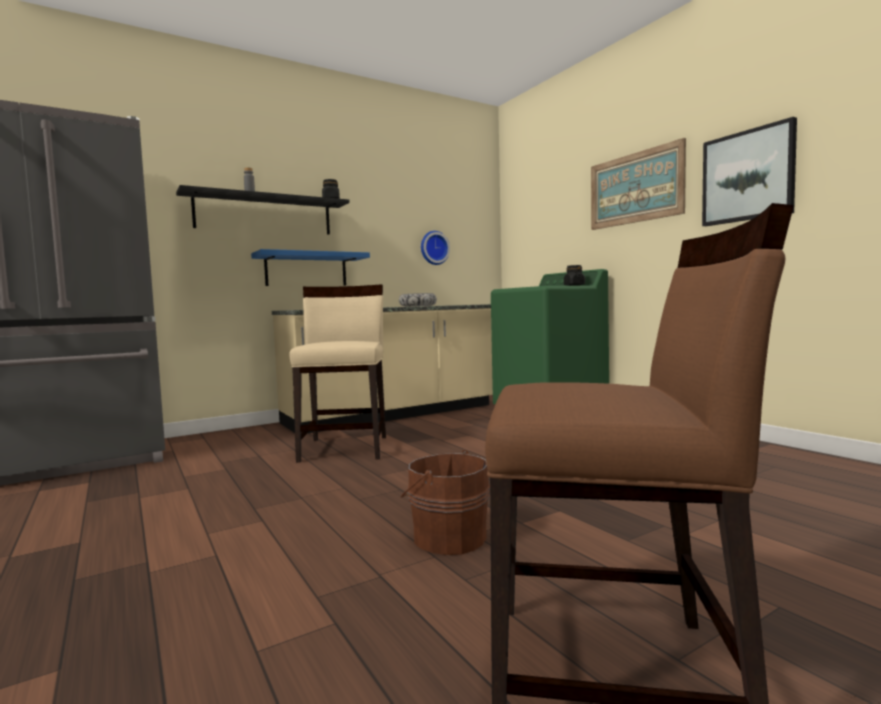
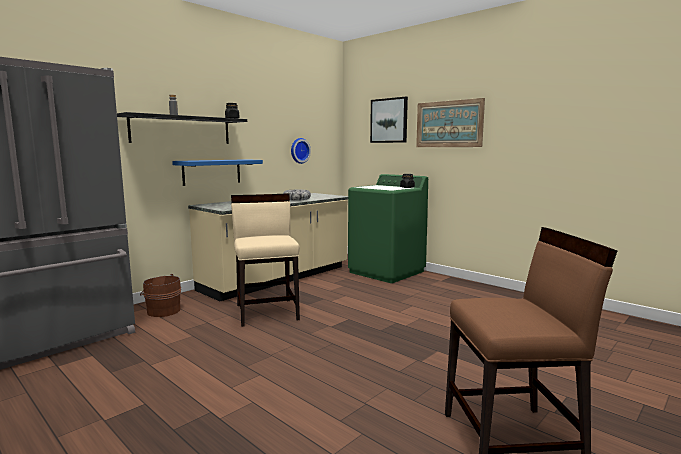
camera: 15 degrees left, 5 degrees up
(447, 537) = (385, 375): brown bucket -> brown bucket (162, 311)
(747, 176) = (522, 130): picture -> picture (389, 120)

